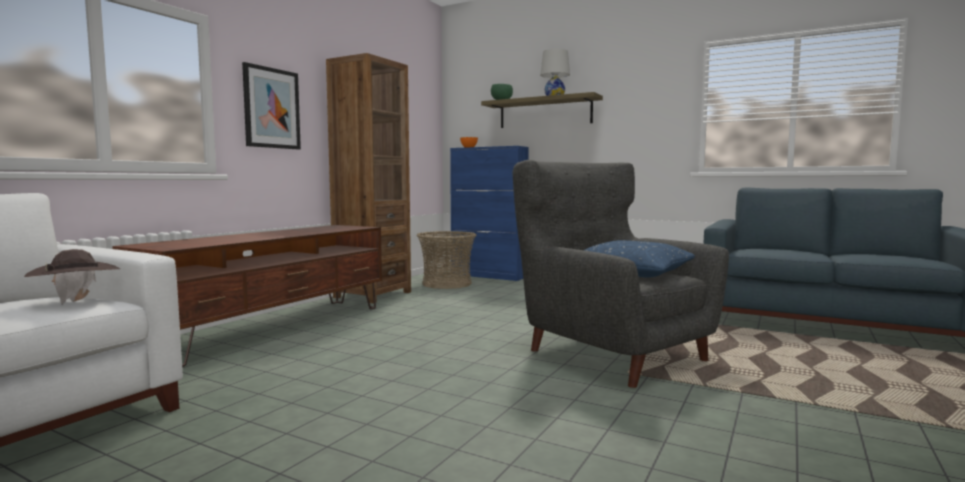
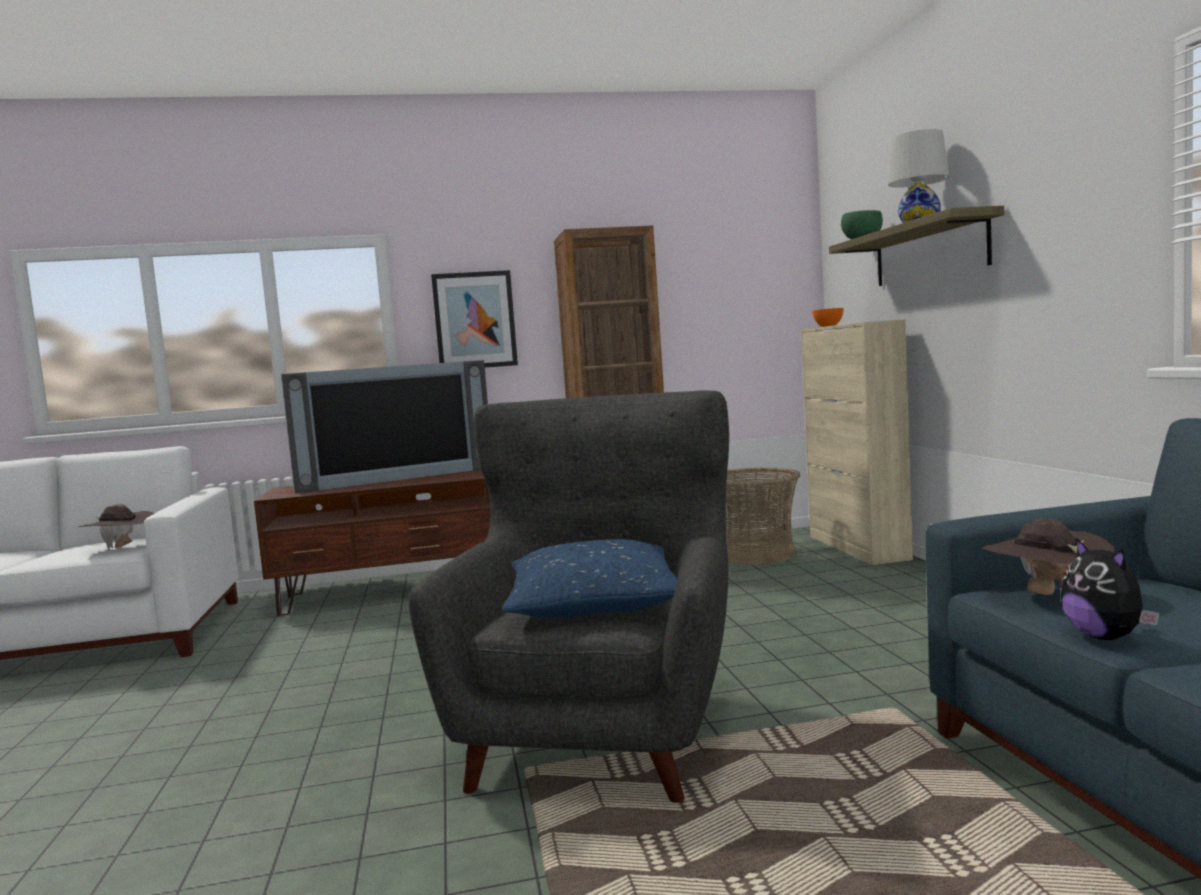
camera: 50 degrees right, 0 degrees up
(242, 235) = (396, 479): none -> television
(489, 276) = (858, 547): blue cabinet -> beige cabinet
(757, 250) = (1046, 595): none -> brown hat
(809, 256) = (1105, 637): none -> plush toy

